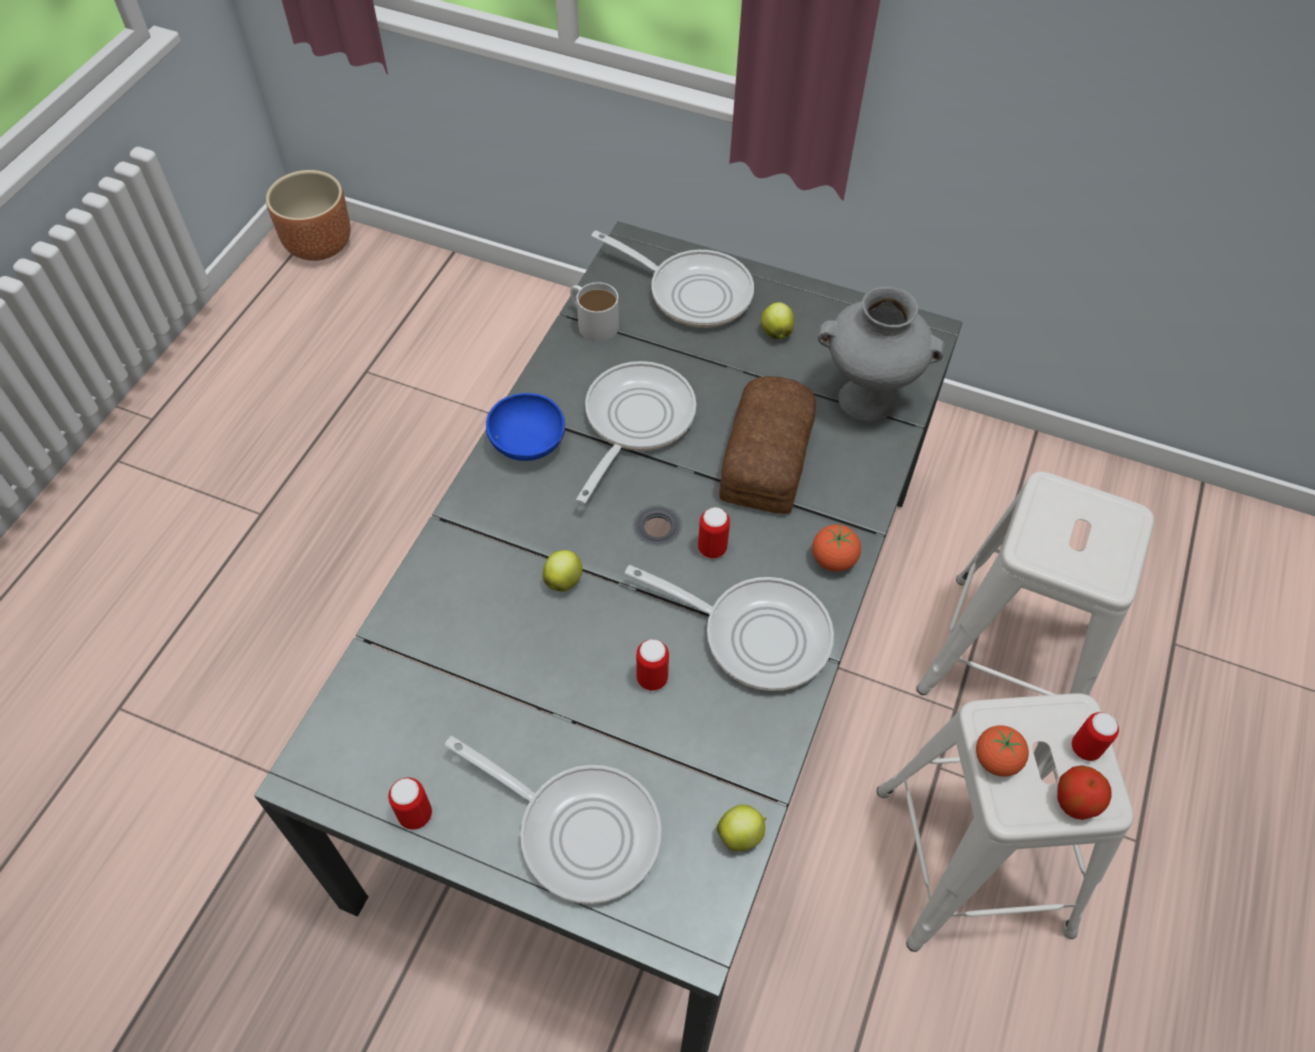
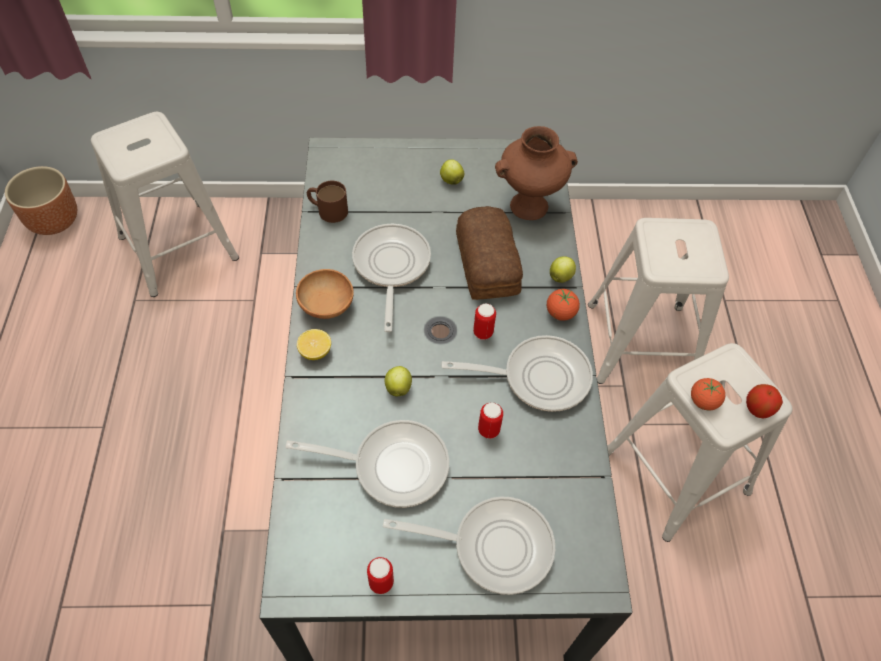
camera: 25 degrees left, 0 degrees up
(447, 322) = (178, 247): none -> white stool
(484, 497) = (315, 352): none -> lemon
(528, 445) = (327, 306): blue bowl -> brown bowl
(592, 321) = (327, 209): white mug -> brown mug
(692, 292) = (384, 170): frying pan -> frying pan (392, 465)
(741, 834) = (594, 506): apple -> apple (560, 277)
(868, 399) = (529, 205): grey vase -> brown vase
(1085, 748) = (747, 375): can -> none

